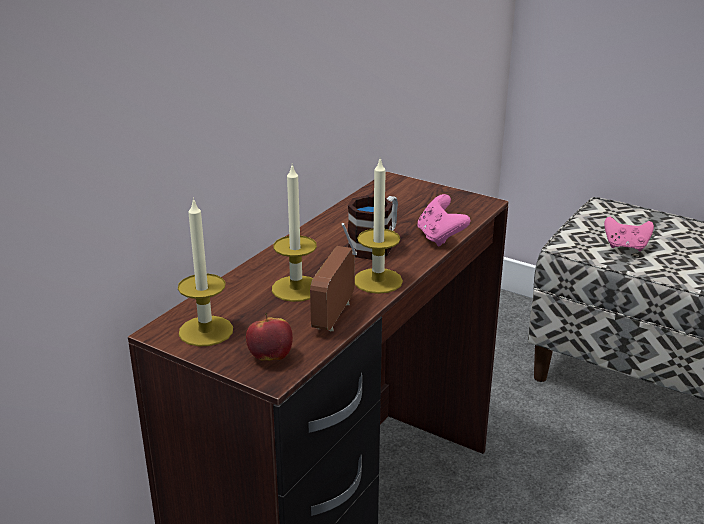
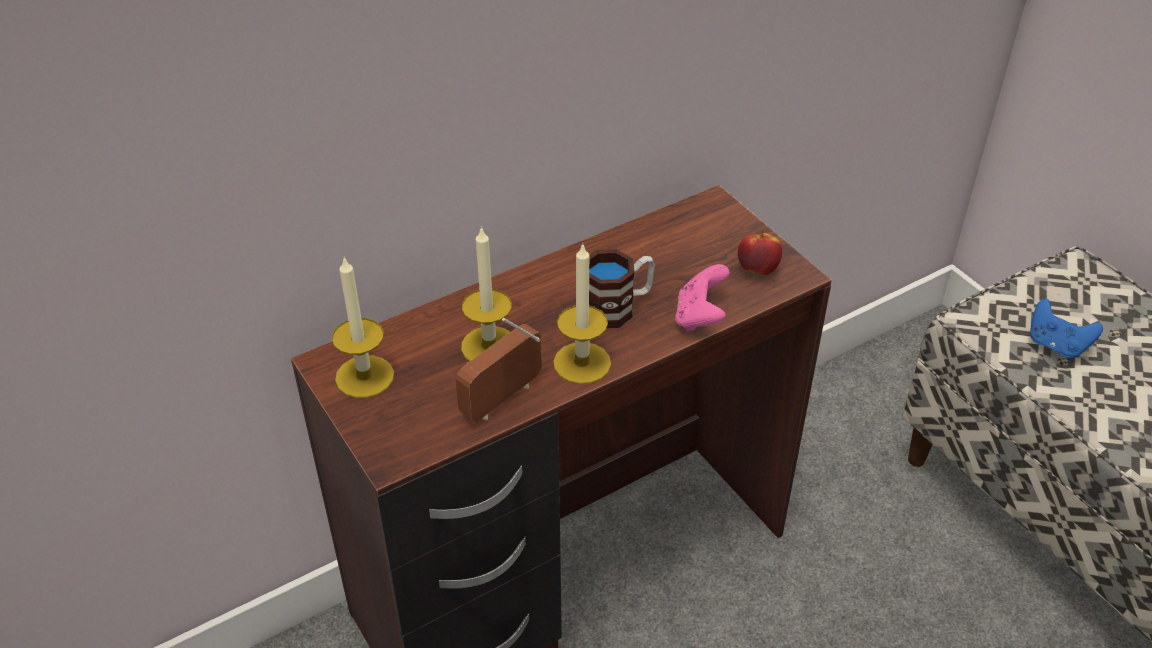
camera: 25 degrees right, 15 degrees up
(270, 357) = (402, 434): apple -> apple (757, 269)
(625, 246) = (1056, 345): pink game controller -> blue game controller

